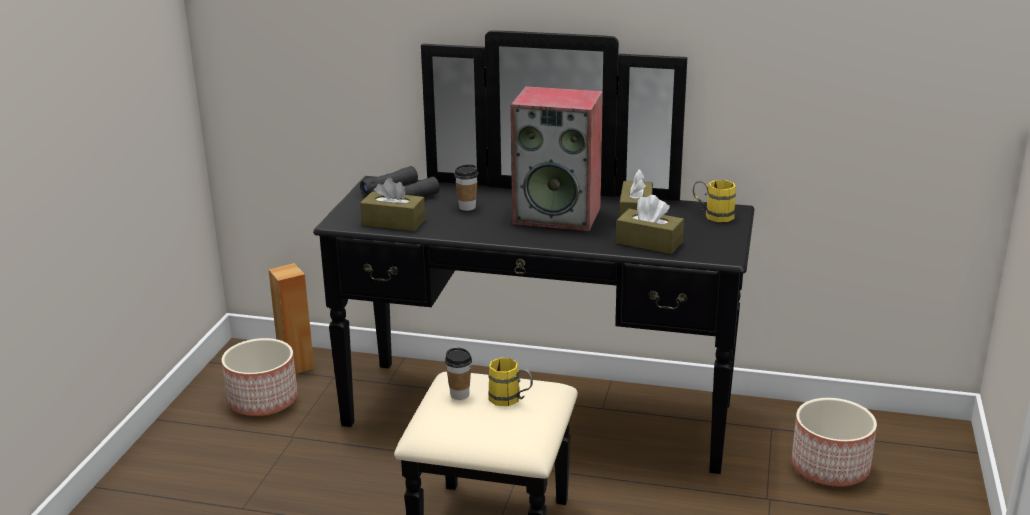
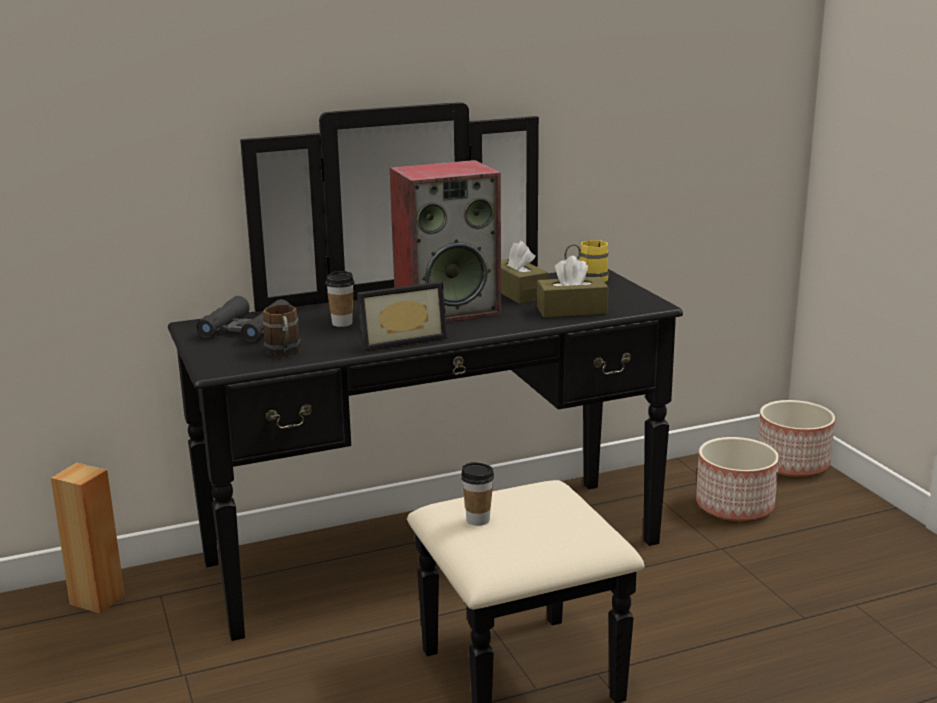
camera: 35 degrees left, 5 degrees down
(263, 401) = (98, 651): planter -> planter (792, 464)
(393, 222) = (284, 353): brown tissue box -> brown mug
(483, 233) = (400, 340): none -> picture frame
(511, 400) = (535, 507): yellow mug -> none

